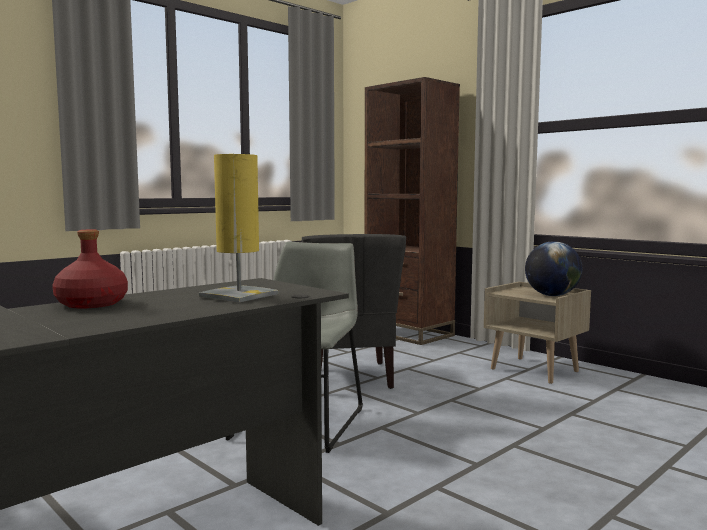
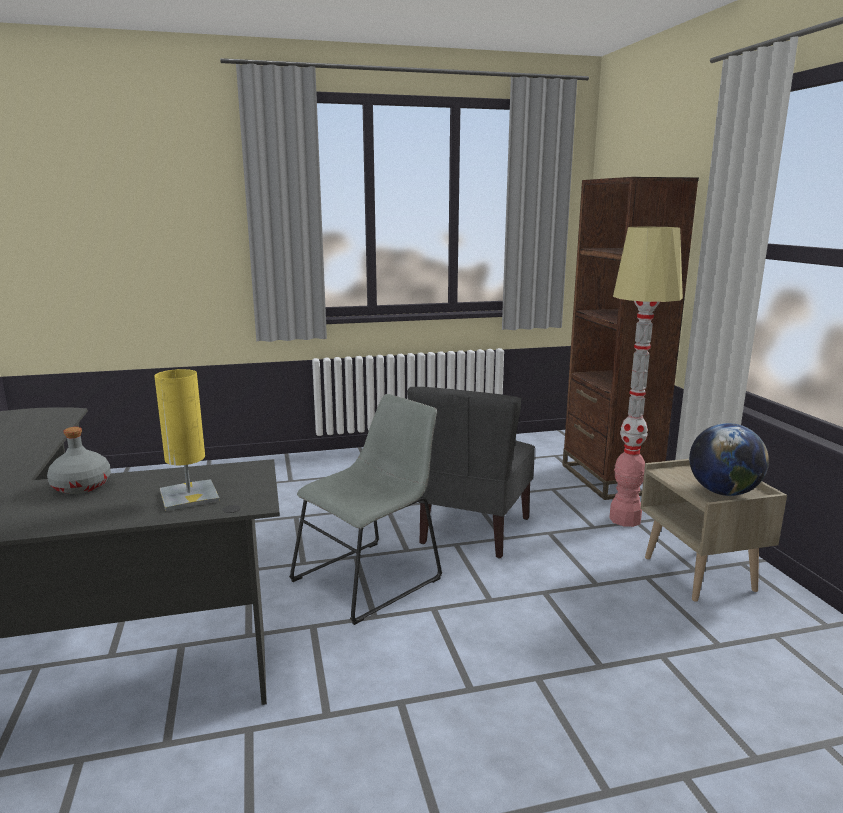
camera: 30 degrees right, 10 degrees up
(93, 304) = (82, 486): red bottle -> grey bottle
(449, 352) = (625, 519): none -> floor lamp

